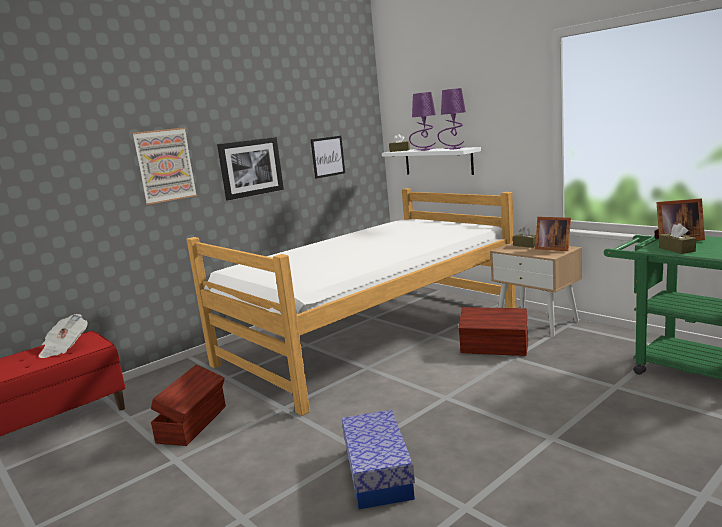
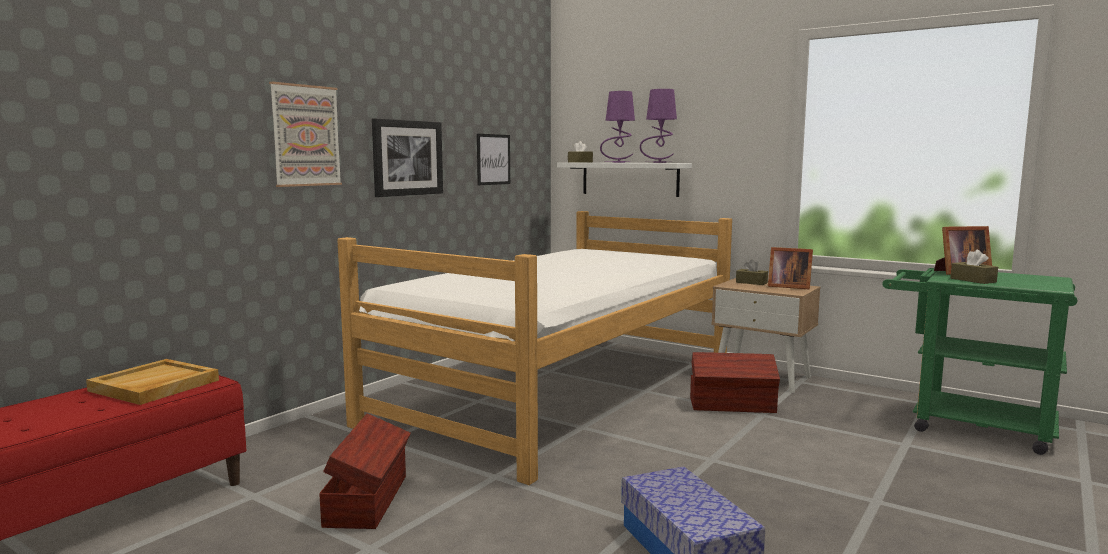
camera: 15 degrees left, 5 degrees down
(64, 348) = (154, 386): newspaper -> beige tray

